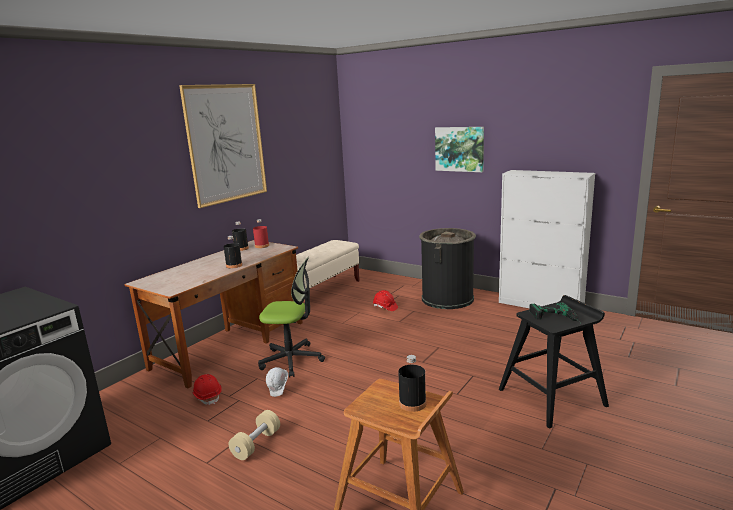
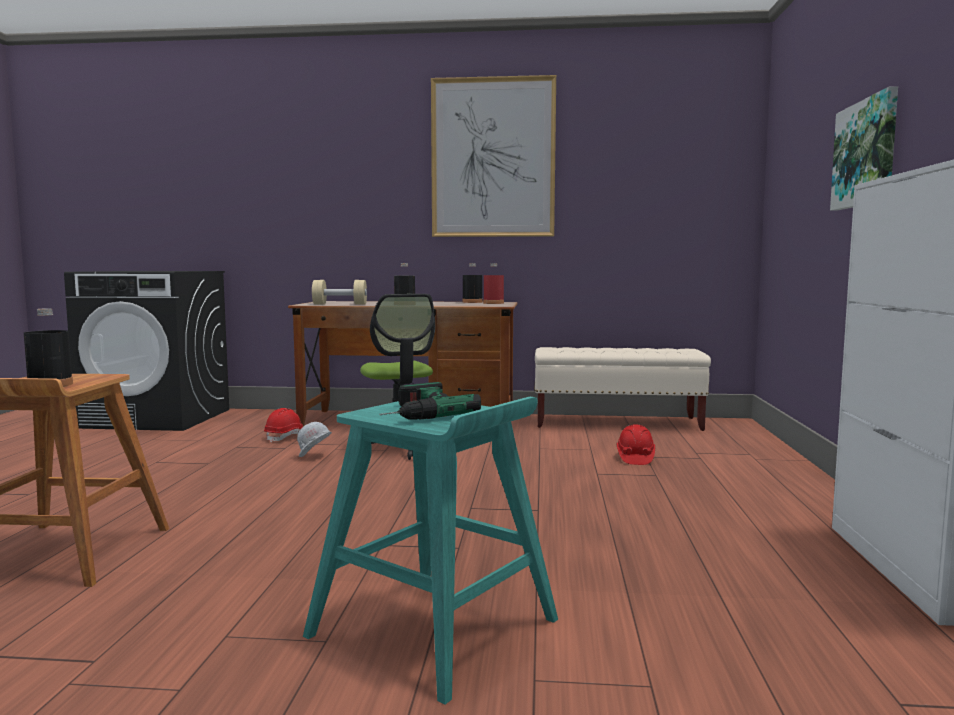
camera: 60 degrees right, 10 degrees down
(256, 444) = (194, 471): beige dumbbell -> beige dumbbell (340, 304)
(447, 298) = (757, 487): black trash can -> none
(552, 397) = (435, 629): black stool -> turquoise stool

